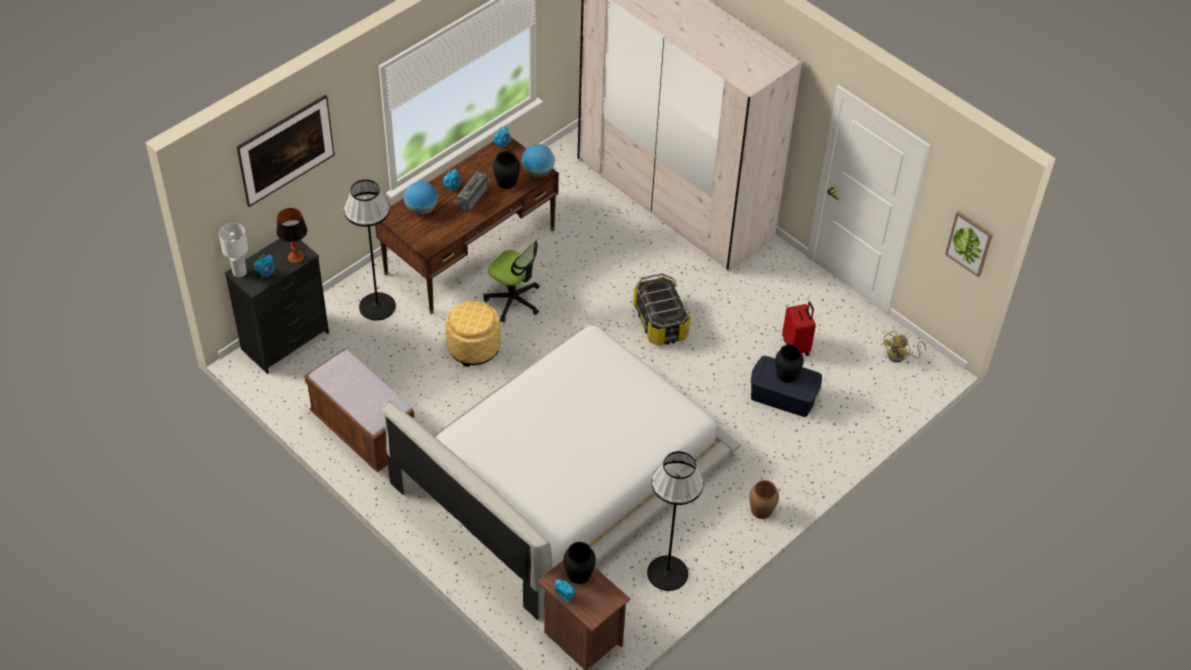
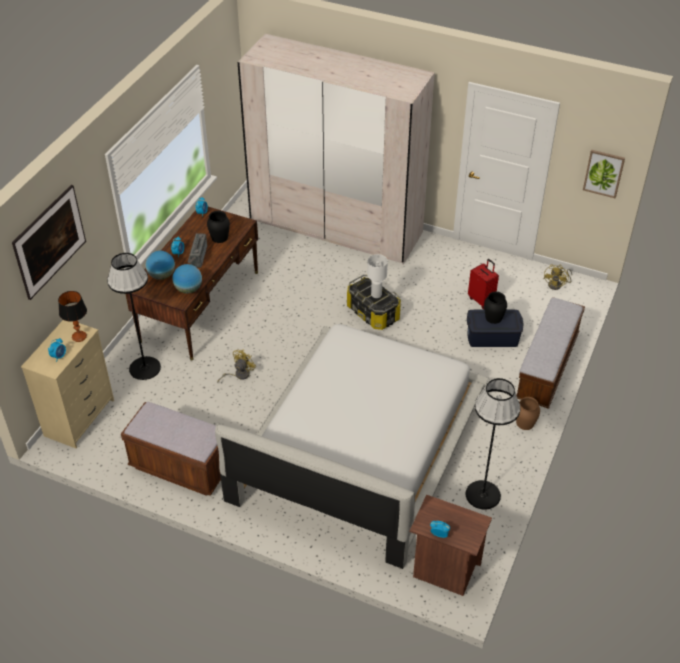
camera: 20 degrees left, 5 degrees down
(239, 272) = (34, 362): white table lamp -> white table lamp (376, 294)
(285, 341) = (80, 418): black dresser -> beige dresser
(473, 347) = (239, 375): ottoman -> yellow fan
(513, 300) = (253, 331): office chair -> none
(538, 172) = (240, 224): globe -> globe (188, 289)
(579, 574) = (440, 512): black vase -> none
(826, 453) = (547, 367): none -> bench

